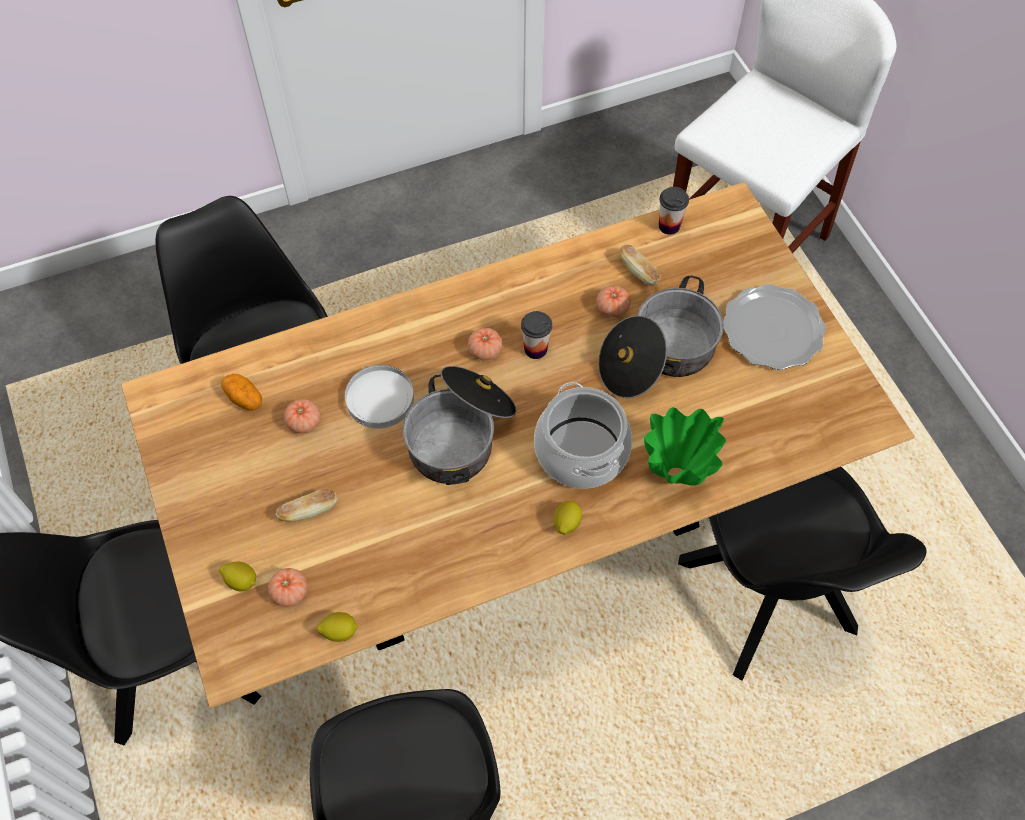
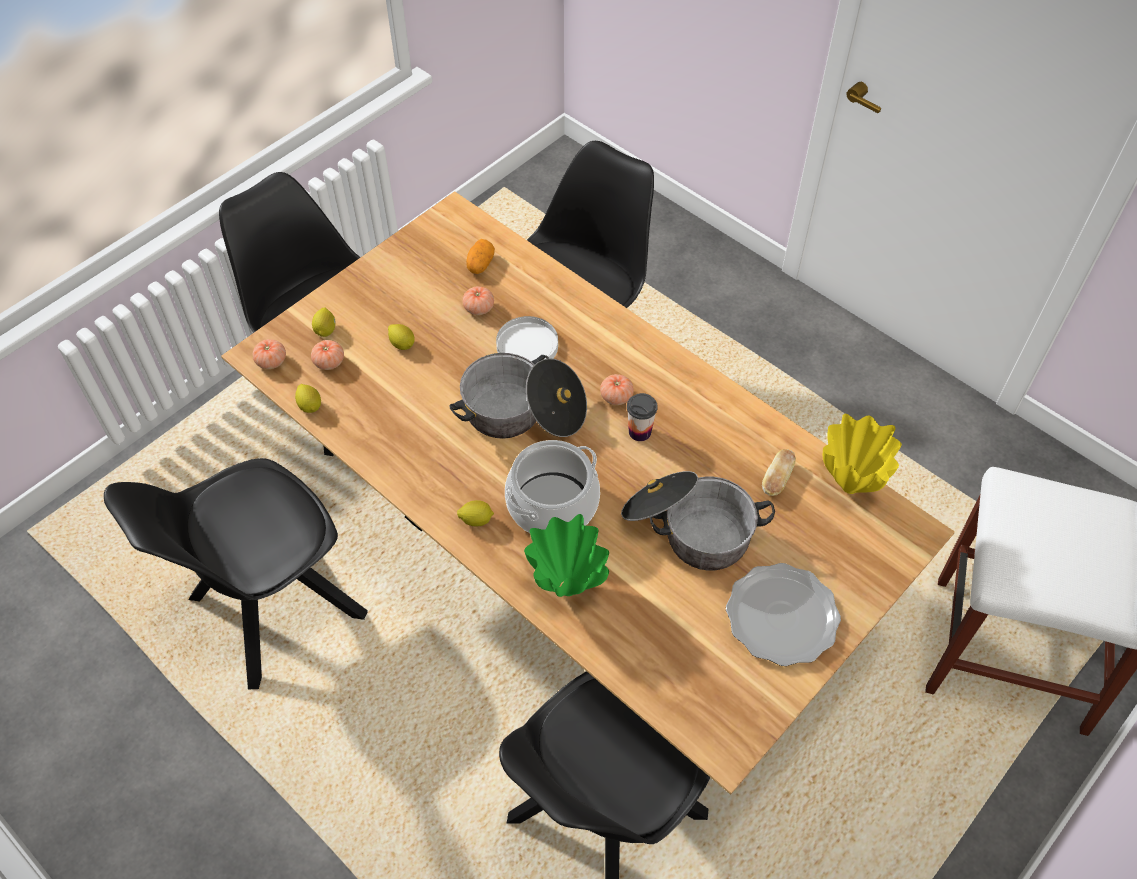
camera: 65 degrees right, 5 degrees down
(308, 511) = (402, 344): bread -> lemon
(612, 308) = (721, 473): tomato -> tomato (271, 361)
(669, 226) = (849, 485): cup -> yellow vase

